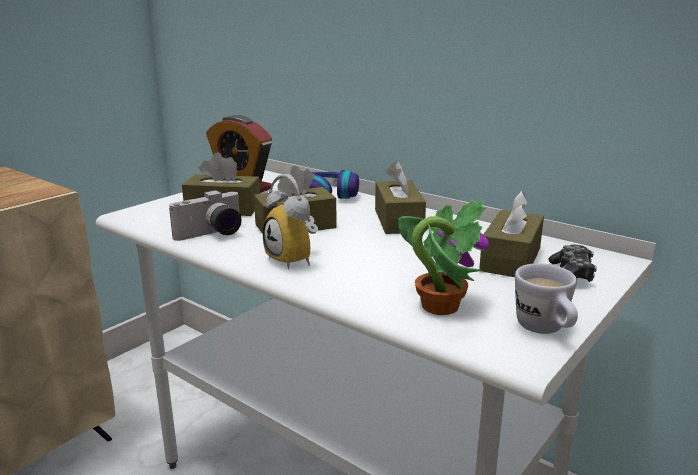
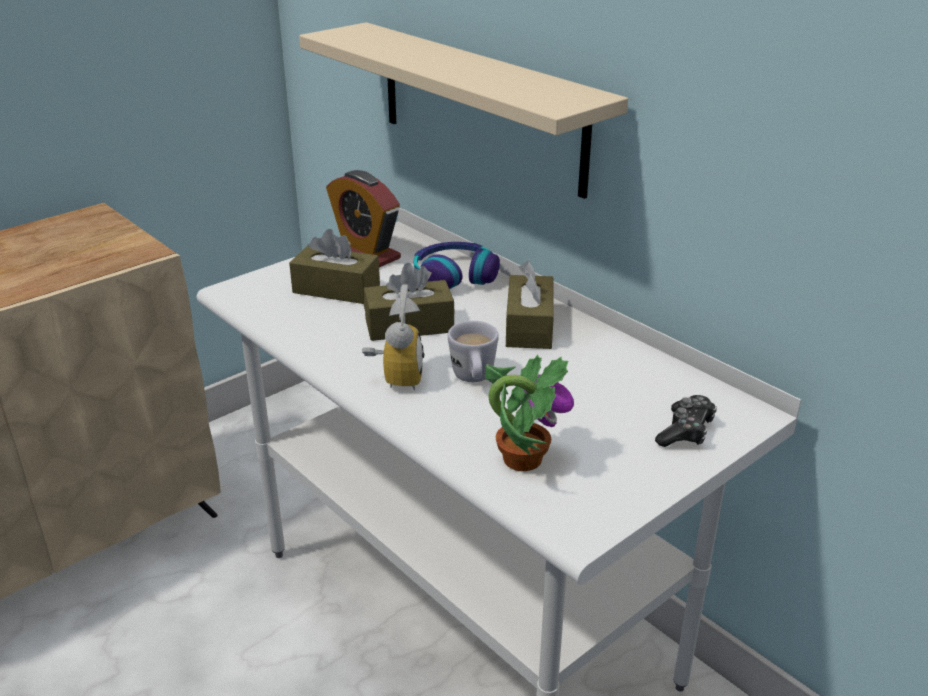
camera: 10 degrees right, 10 degrees up
(212, 235) = (315, 331): camera -> none
(296, 259) = (395, 377): alarm clock -> alarm clock turned 150 degrees counterclockwise
(334, 57) = (480, 106): none -> beige shelf
(510, 259) = (631, 400): brown tissue box -> none
(545, 330) = (617, 503): white mug -> white mug (473, 379)

